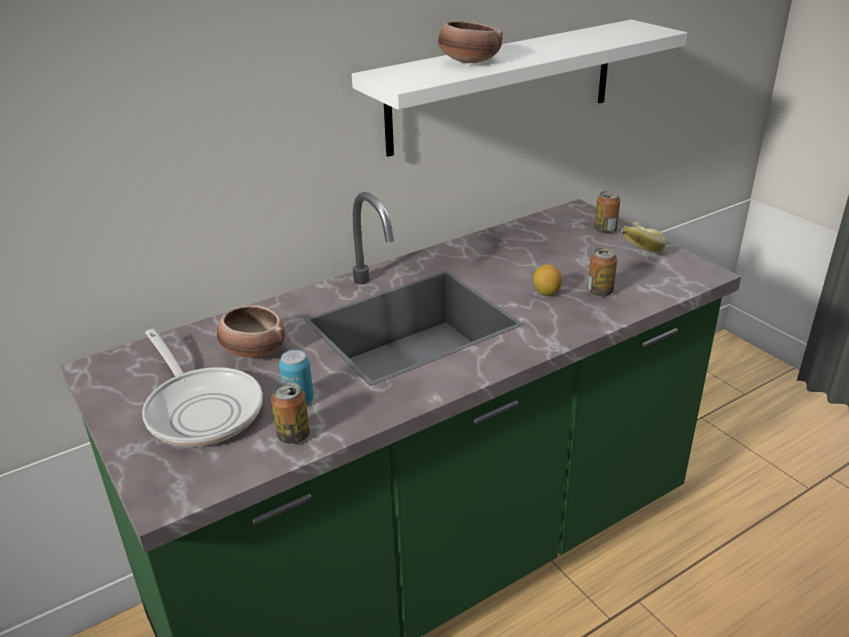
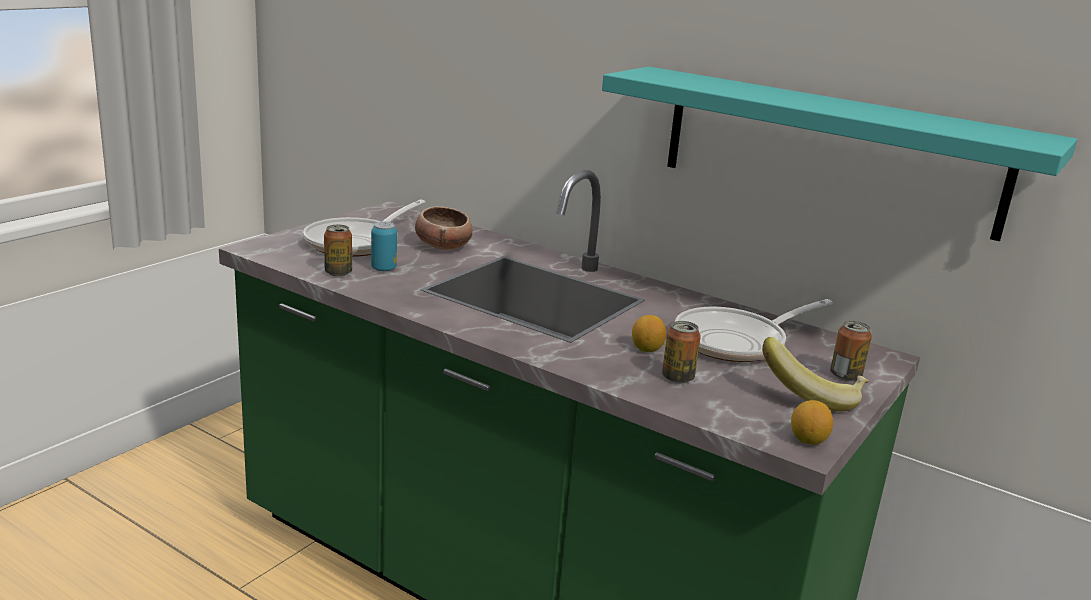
camera: 65 degrees right, 10 degrees down
(468, 62) = (737, 87): bowl -> none
(503, 86) = (829, 150): white shelf -> turquoise shelf
(541, 253) = (737, 342): none -> frying pan
(697, 269) = (808, 440): none -> lemon

